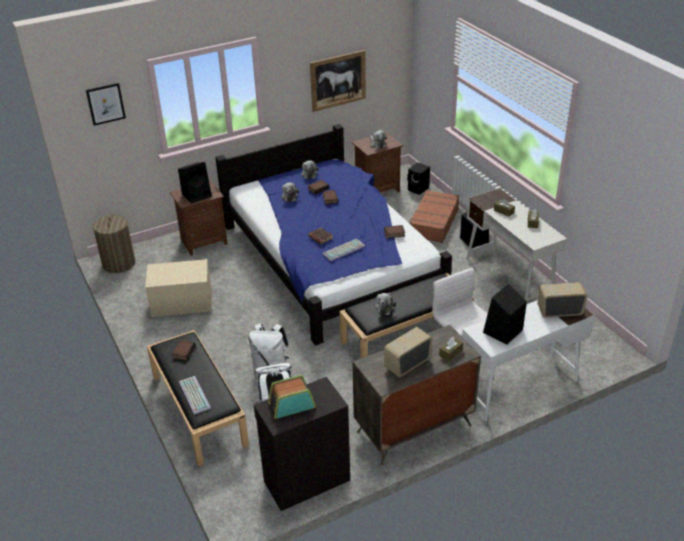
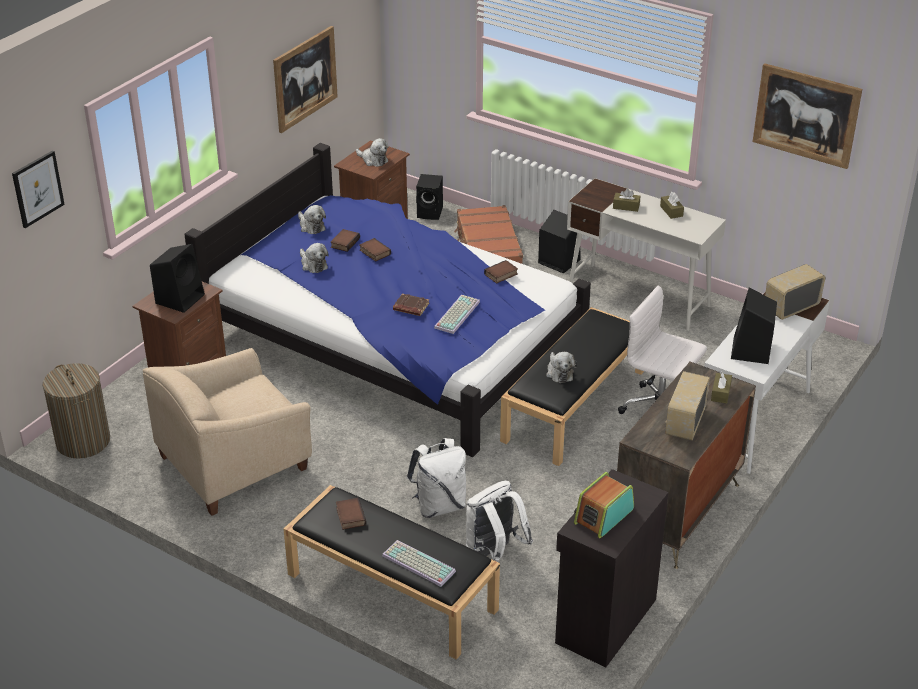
camera: 30 degrees left, 0 degrees up
(181, 302) = (234, 464): beige storage box -> beige armchair
(627, 172) = (806, 115): none -> picture

